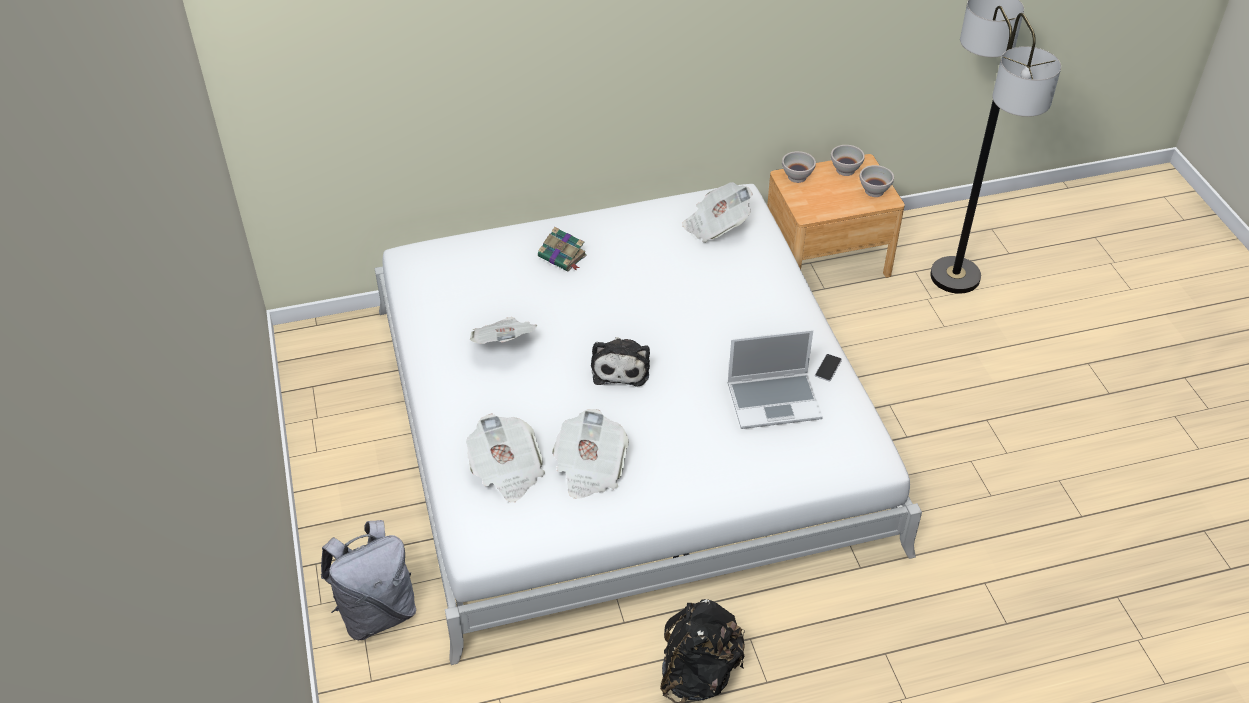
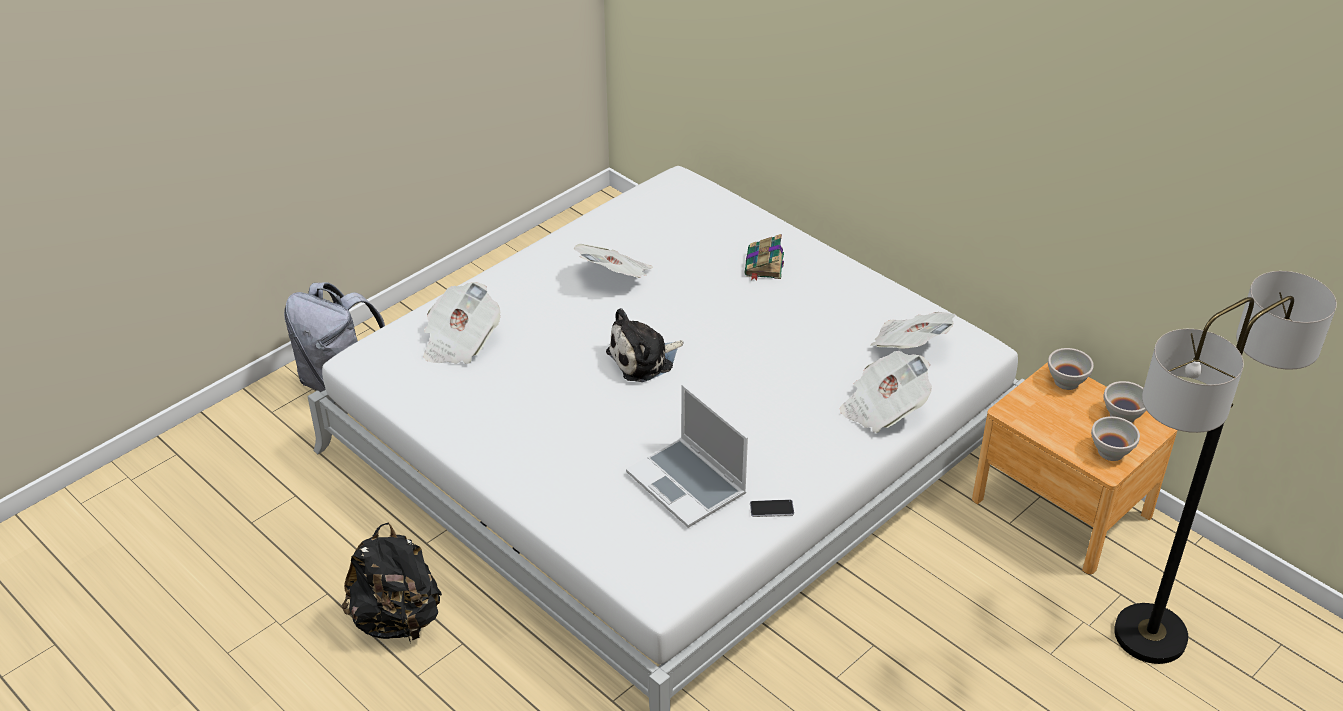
camera: 60 degrees right, 5 degrees down
(589, 469) = (499, 391): newspaper -> newspaper (883, 408)

